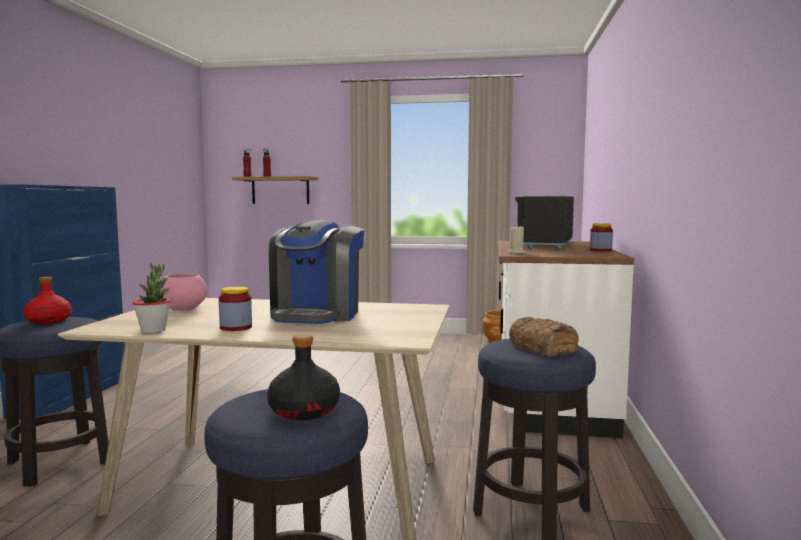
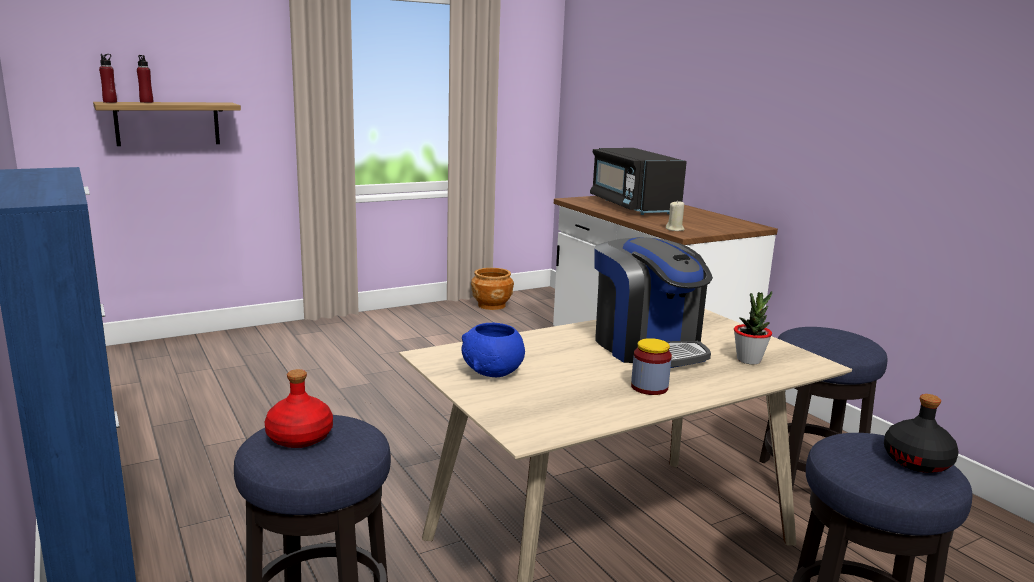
camera: 40 degrees left, 10 degrees up
(153, 330) = (596, 417): potted plant -> potted plant (749, 360)
(183, 309) = (493, 372): pink bowl -> blue bowl
(543, 346) = (836, 338): bread -> none
(600, 250) = (712, 215): jar -> none

